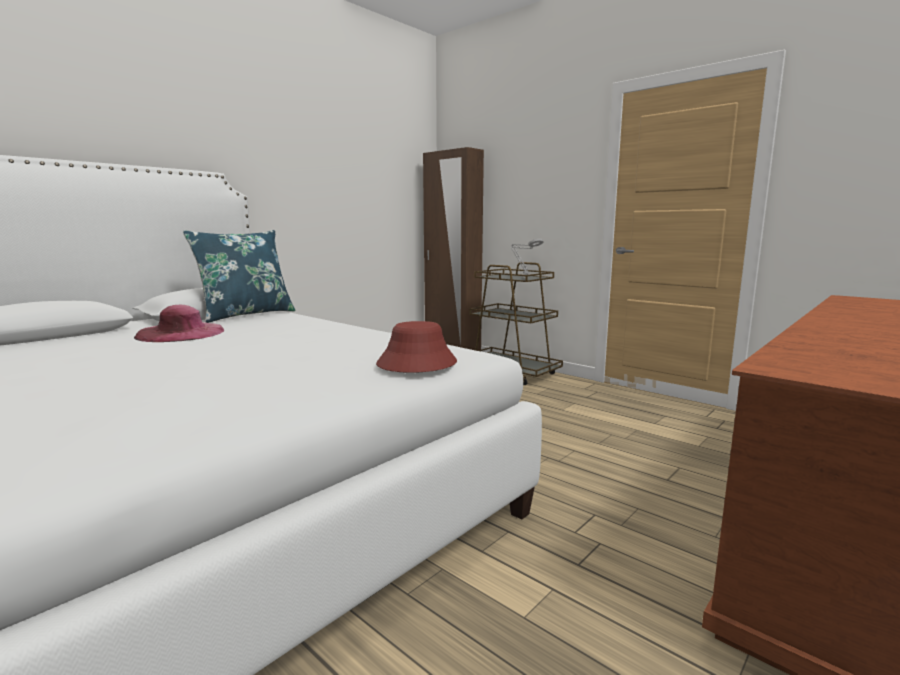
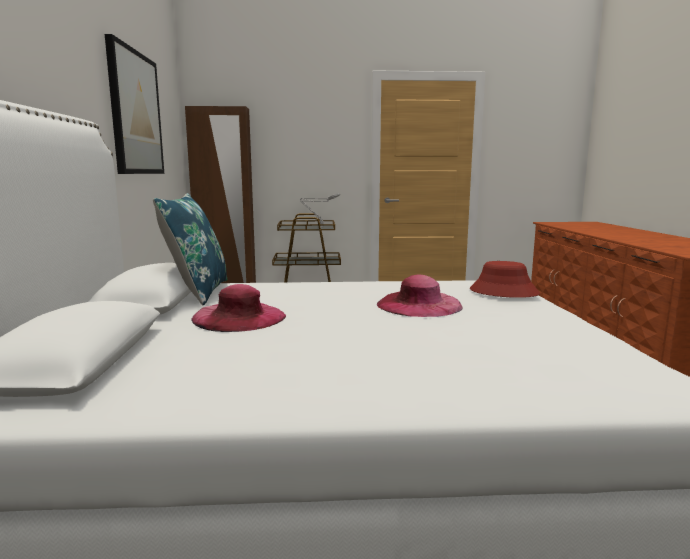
camera: 45 degrees left, 0 degrees up
(300, 354) = (419, 305): none -> pink hat
(328, 164) = (135, 113): none -> picture

